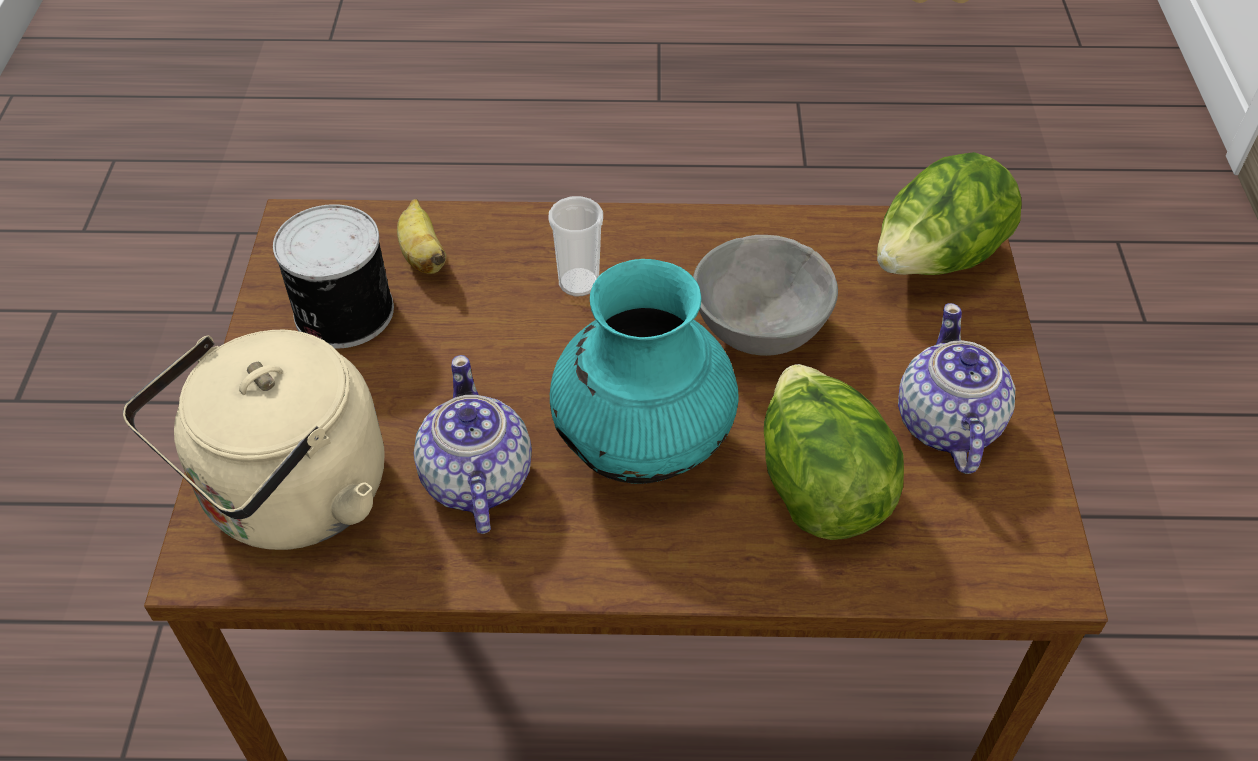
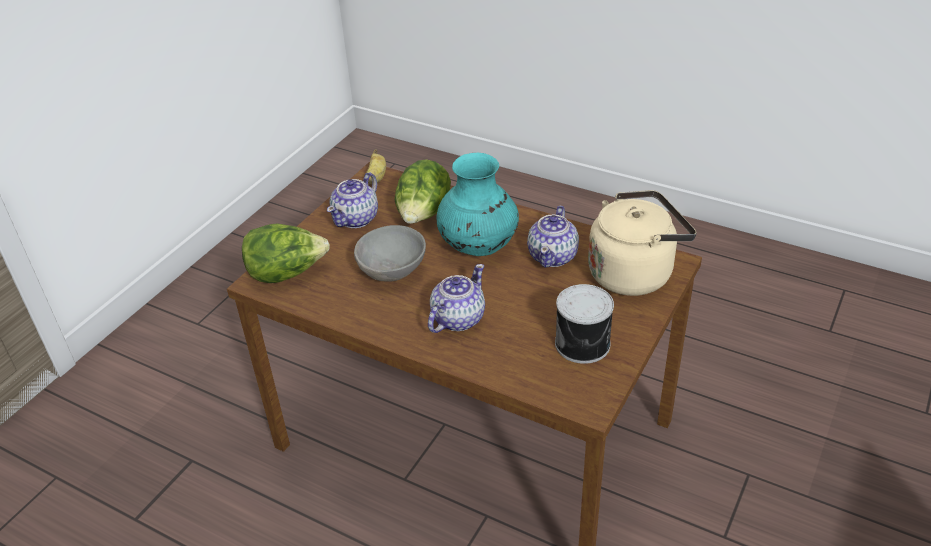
camera: 150 degrees left, 10 degrees down
(423, 255) = (527, 360): banana -> banana (376, 178)
(578, 283) = (457, 319): cup -> teapot

